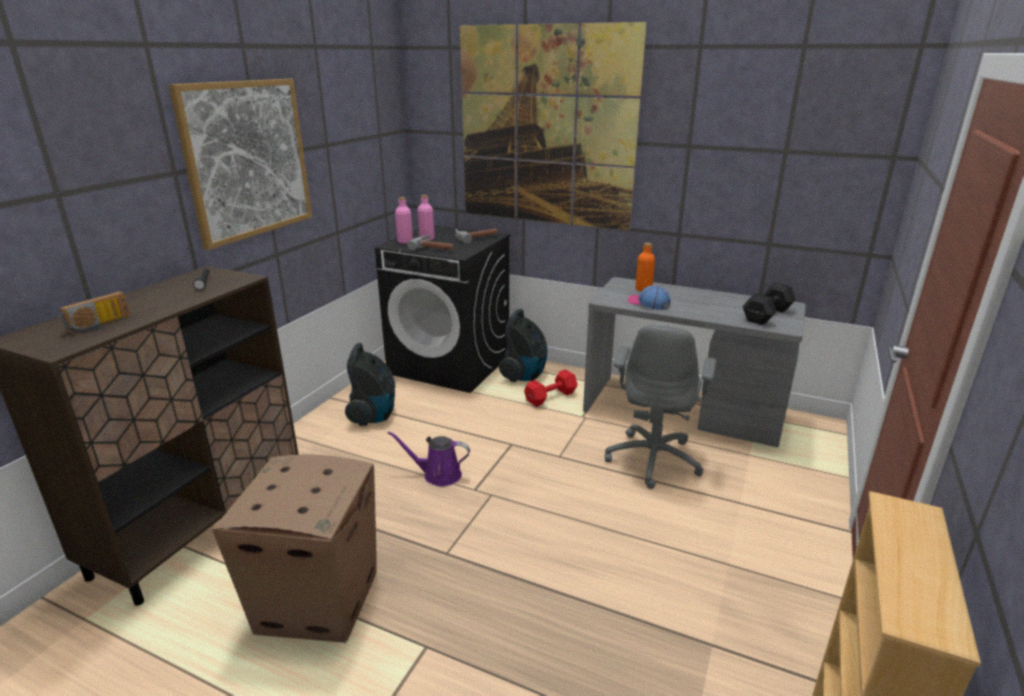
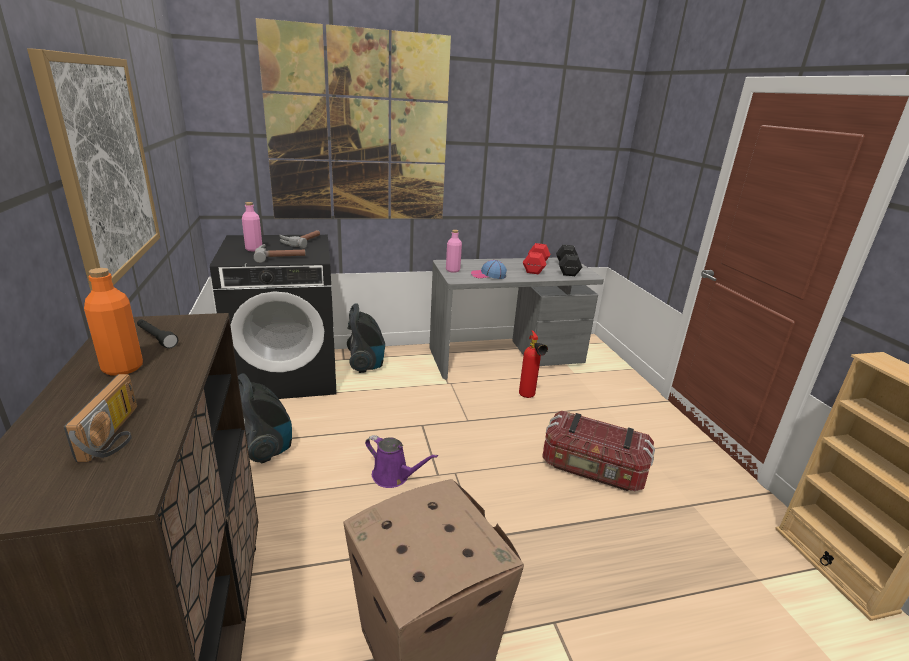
camera: 40 degrees left, 0 degrees up
(405, 242) = (235, 255): pink bottle -> pink bottle (452, 270)
(438, 475) = (393, 476): purple watering can -> purple watering can turned 120 degrees counterclockwise
(552, 397) = (408, 375): red dumbbell -> red dumbbell (536, 267)
(634, 554) = (592, 469): none -> storage box
(643, 289) = (468, 265): orange bottle -> orange bottle (123, 368)
(654, 459) = (528, 397): grey office chair -> fire extinguisher

